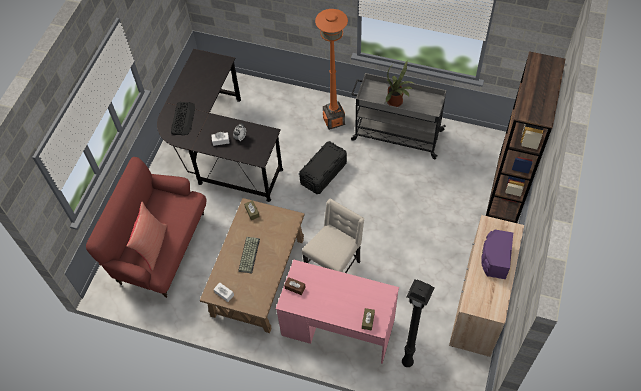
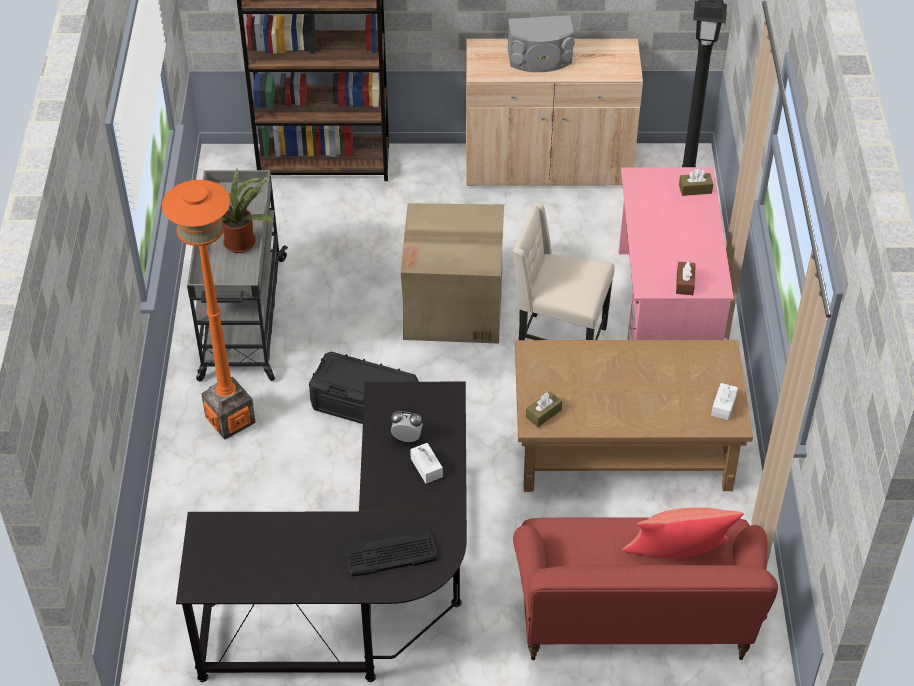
camera: 110 degrees left, 10 degrees down
(248, 254) = (632, 394): keyboard -> none
(377, 226) = (454, 306): none -> cardboard box
(494, 259) = (540, 59): purple speaker -> grey speaker

